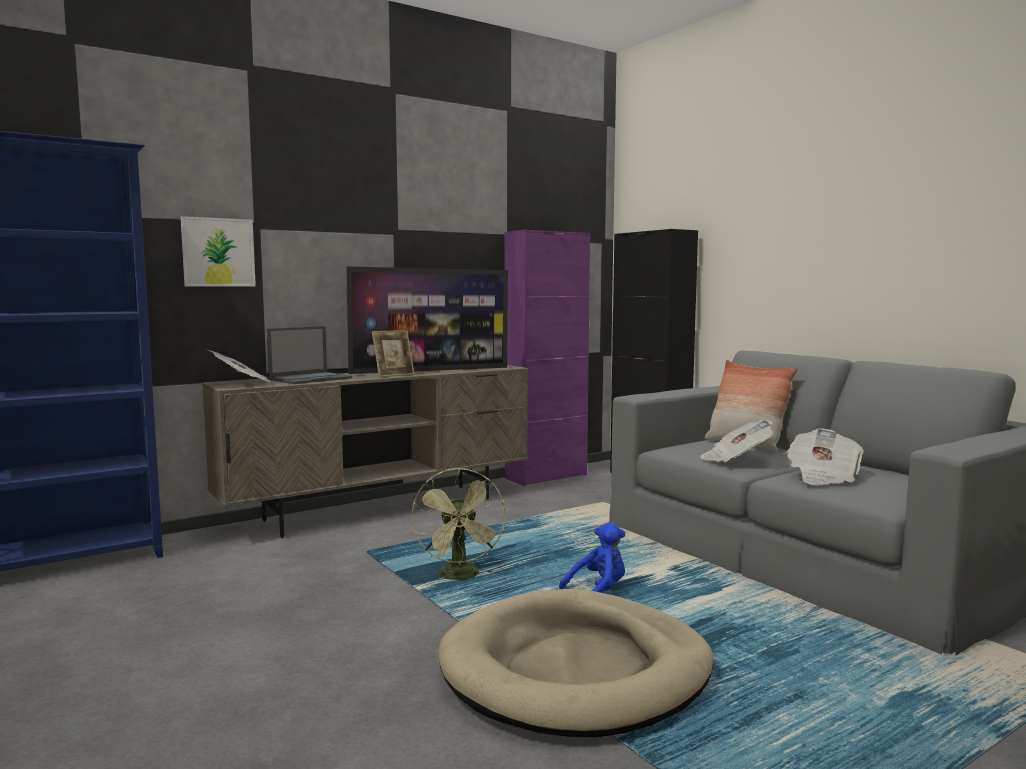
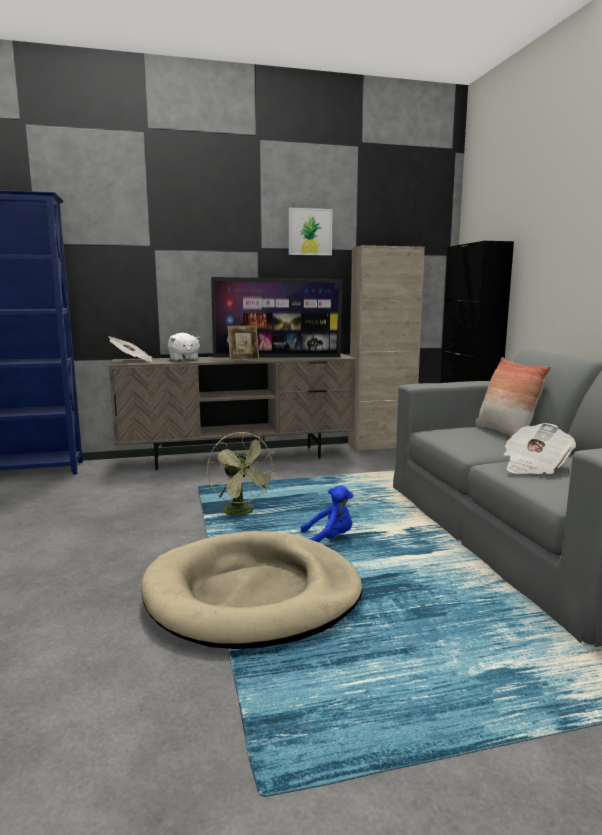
camera: 20 degrees right, 5 degrees up
(218, 252) = (124, 267): picture -> picture (310, 232)
(311, 379) = (183, 359): laptop -> white plush toy
(461, 577) = (242, 513): green fan -> green fan turned 45 degrees counterclockwise
(546, 477) = (381, 445): purple cabinet -> beige cabinet
(735, 459) = (477, 444): newspaper -> none

